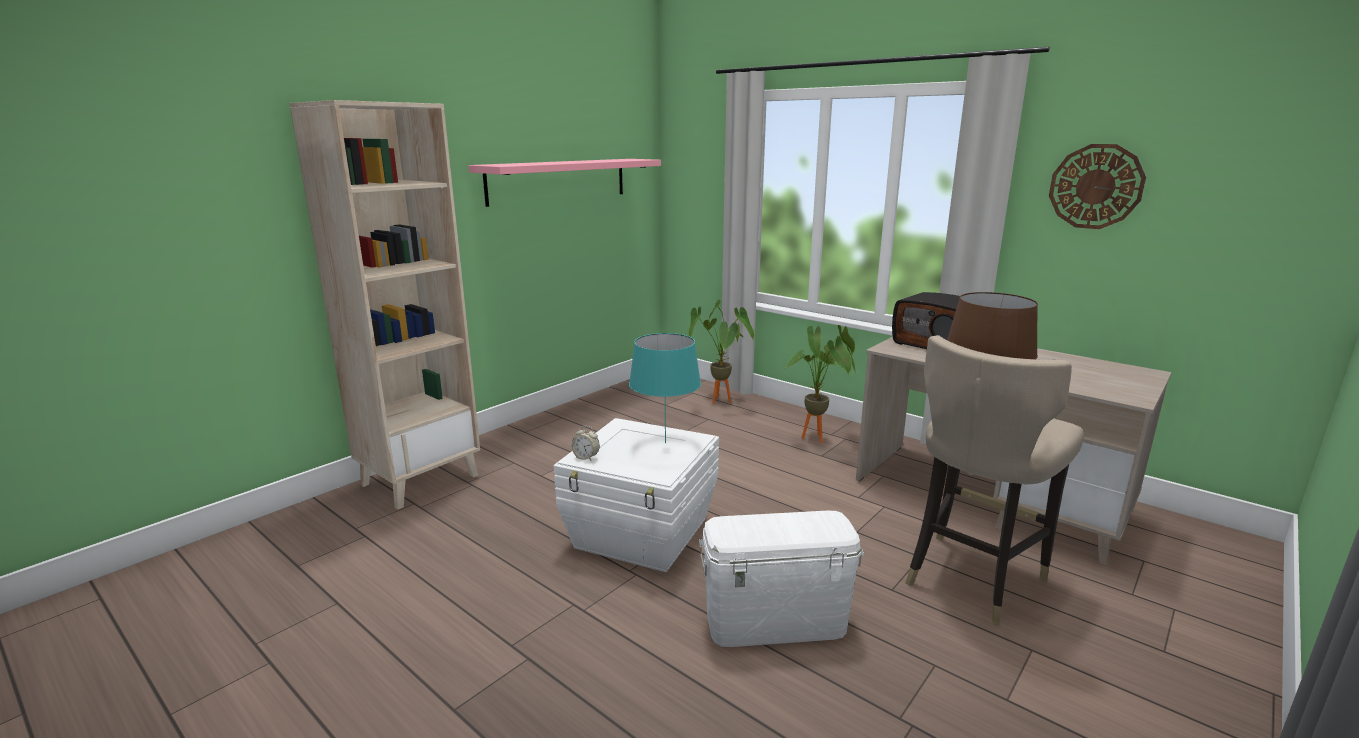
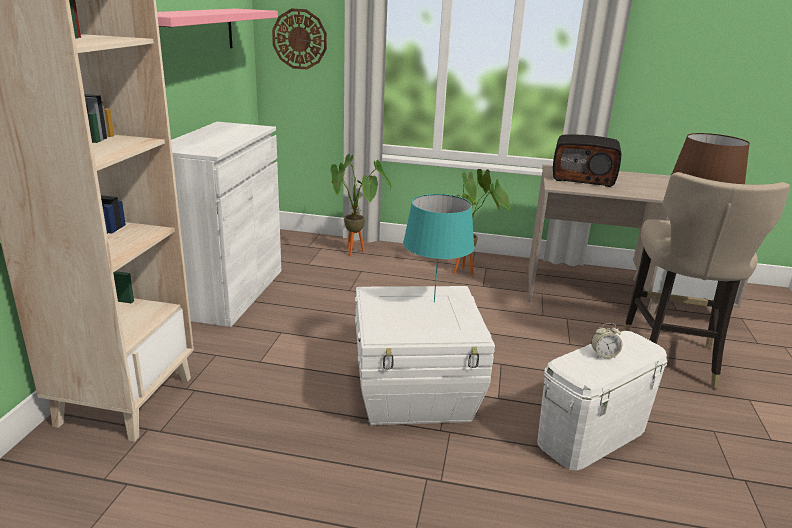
camera: 30 degrees left, 5 degrees up
(574, 416) = (229, 292): none -> white cabinet
(586, 457) = (385, 332): alarm clock -> alarm clock (604, 355)
(1095, 186) = (682, 43): wall clock -> wall clock (299, 39)

